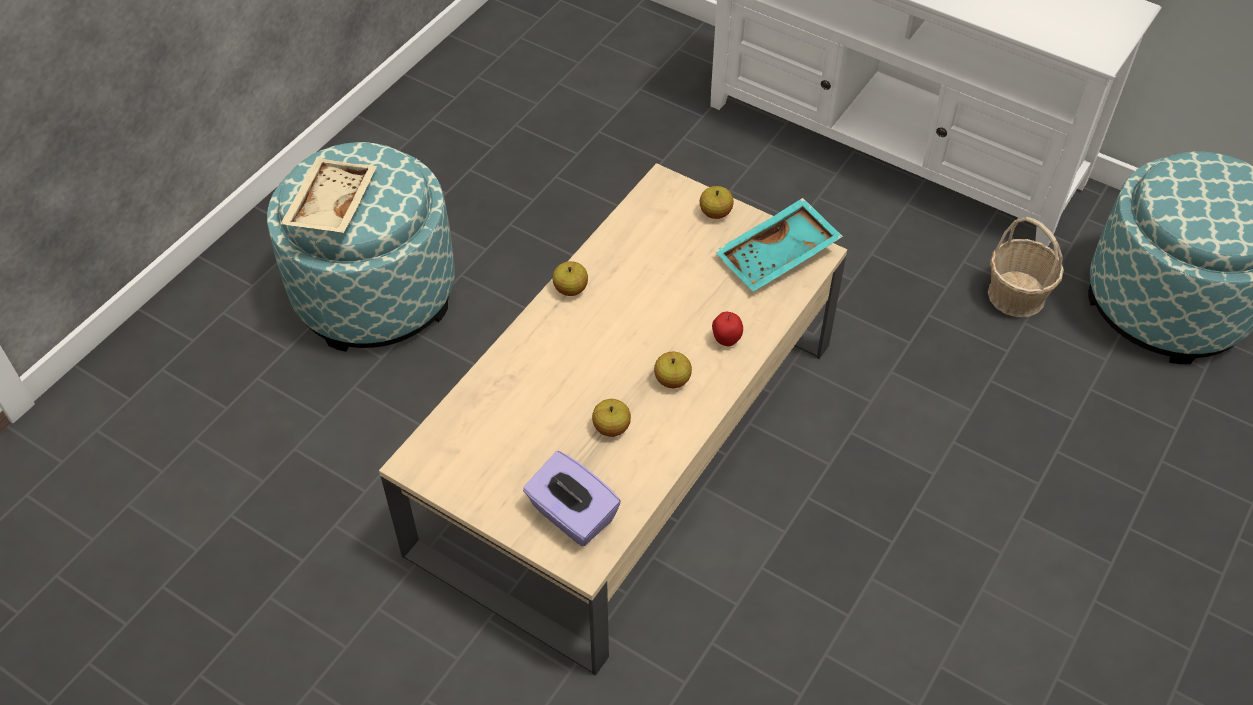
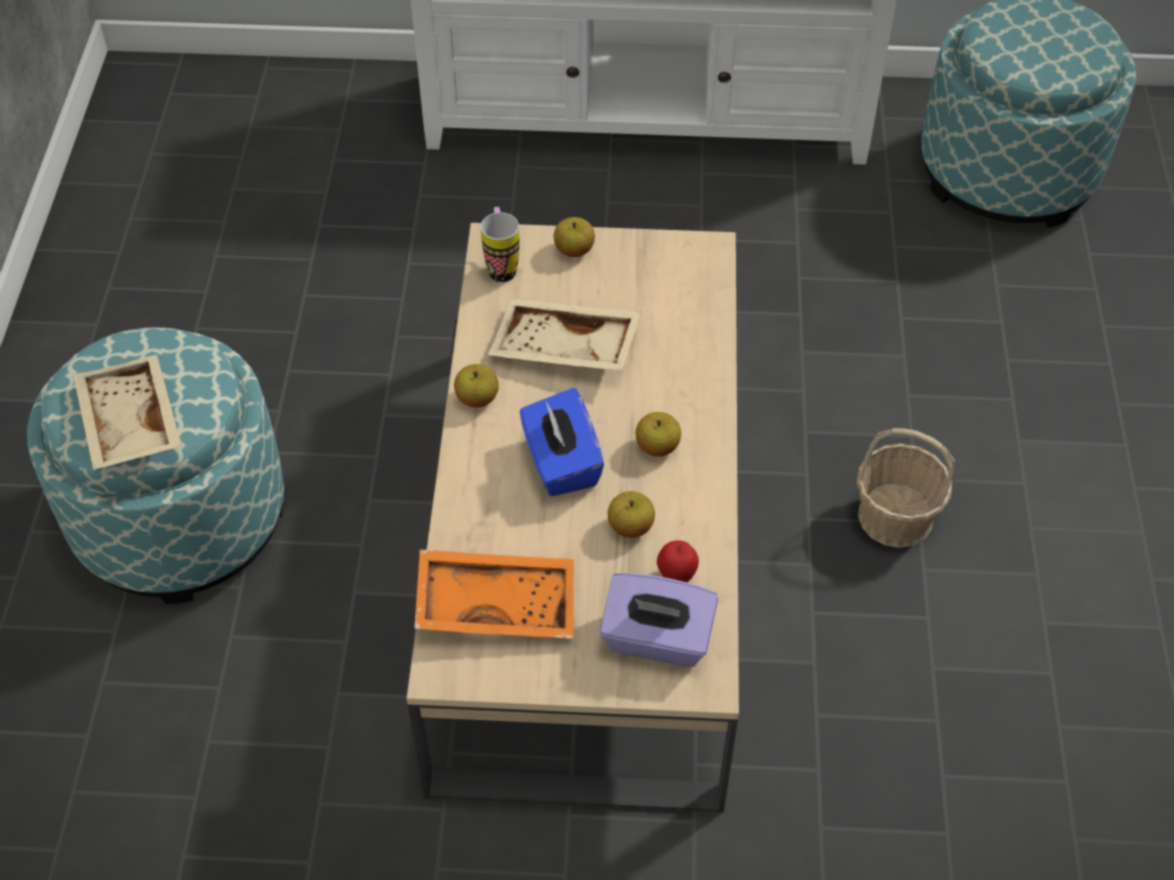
camera: 30 degrees left, 0 degrees up
(482, 436) = (496, 603): none -> orange tray
(595, 360) = (561, 463): none -> blue tissue box
(655, 202) = (501, 265): none -> mug
(656, 281) = (564, 350): none -> beige tray
(726, 340) = (682, 380): apple -> apple (676, 576)
(778, 257) = (672, 269): turquoise tray -> none
(1016, 295) = (868, 221): basket -> basket (895, 516)

